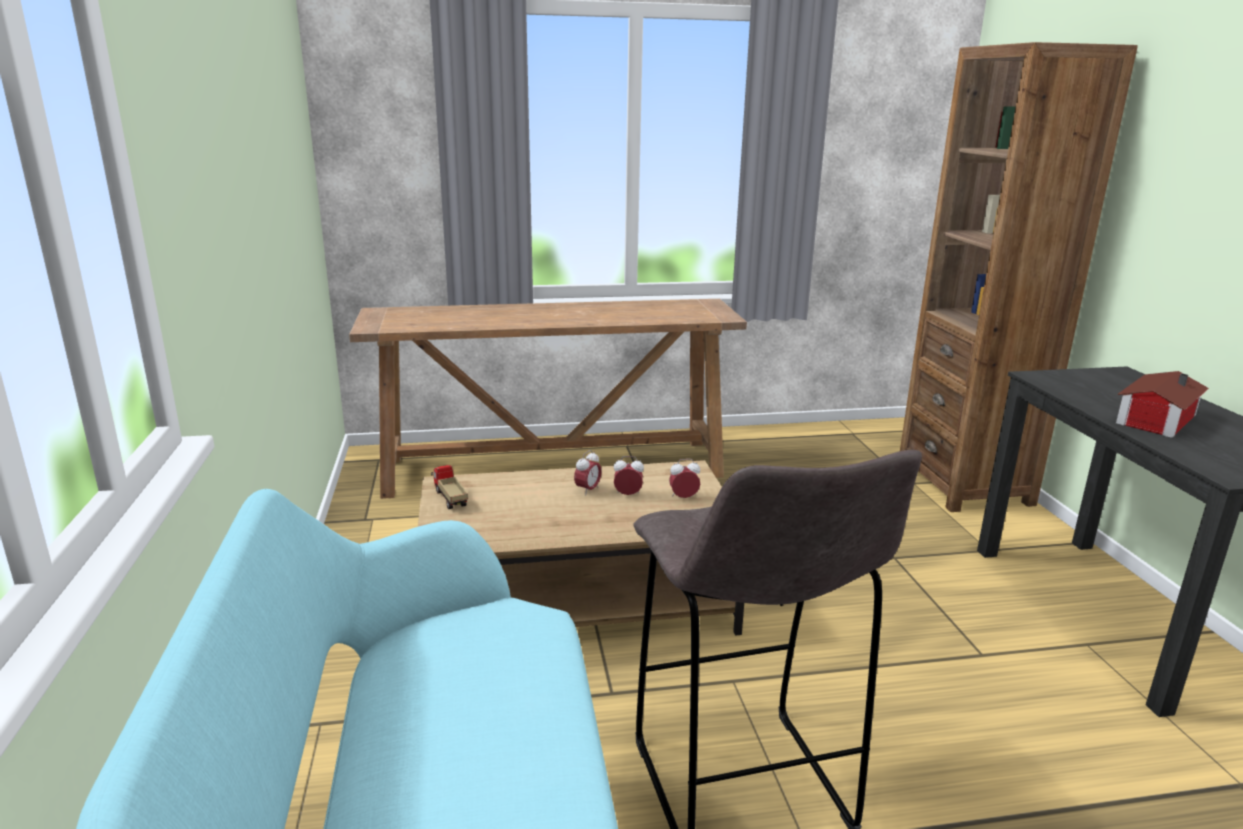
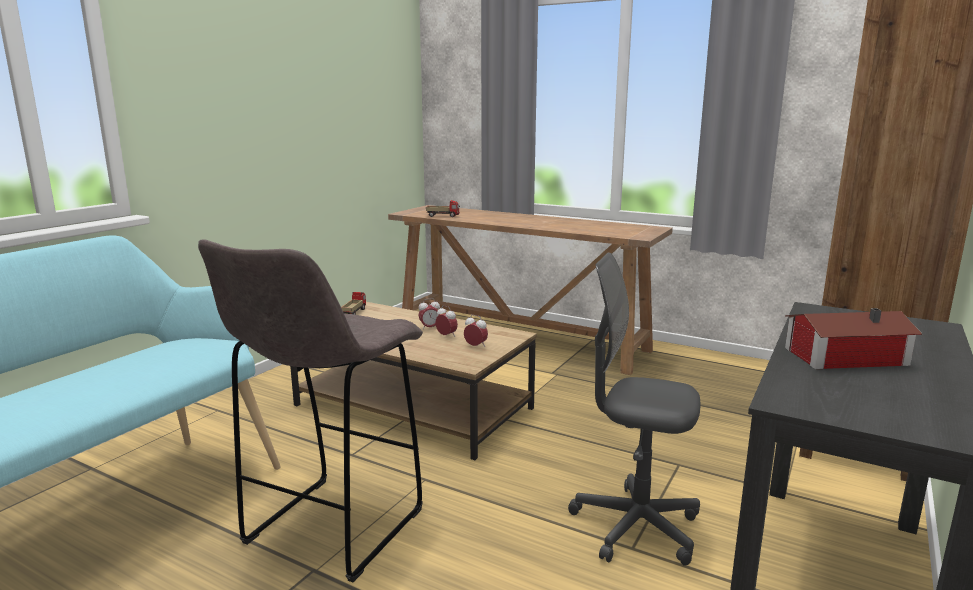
camera: 40 degrees right, 5 degrees down
(440, 325) = (443, 216): none -> toy truck
(955, 634) = (635, 527): none -> grey office chair

